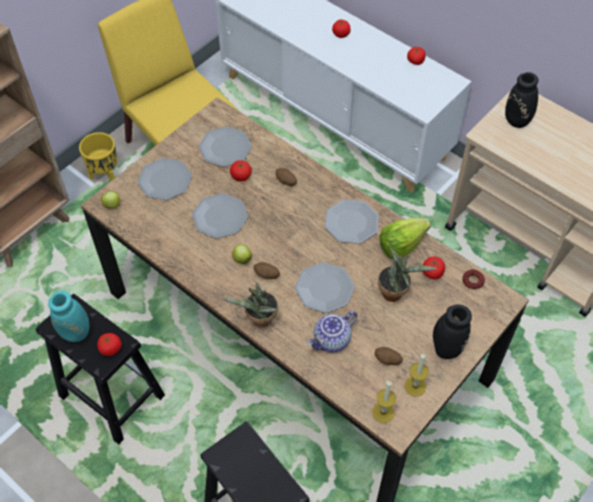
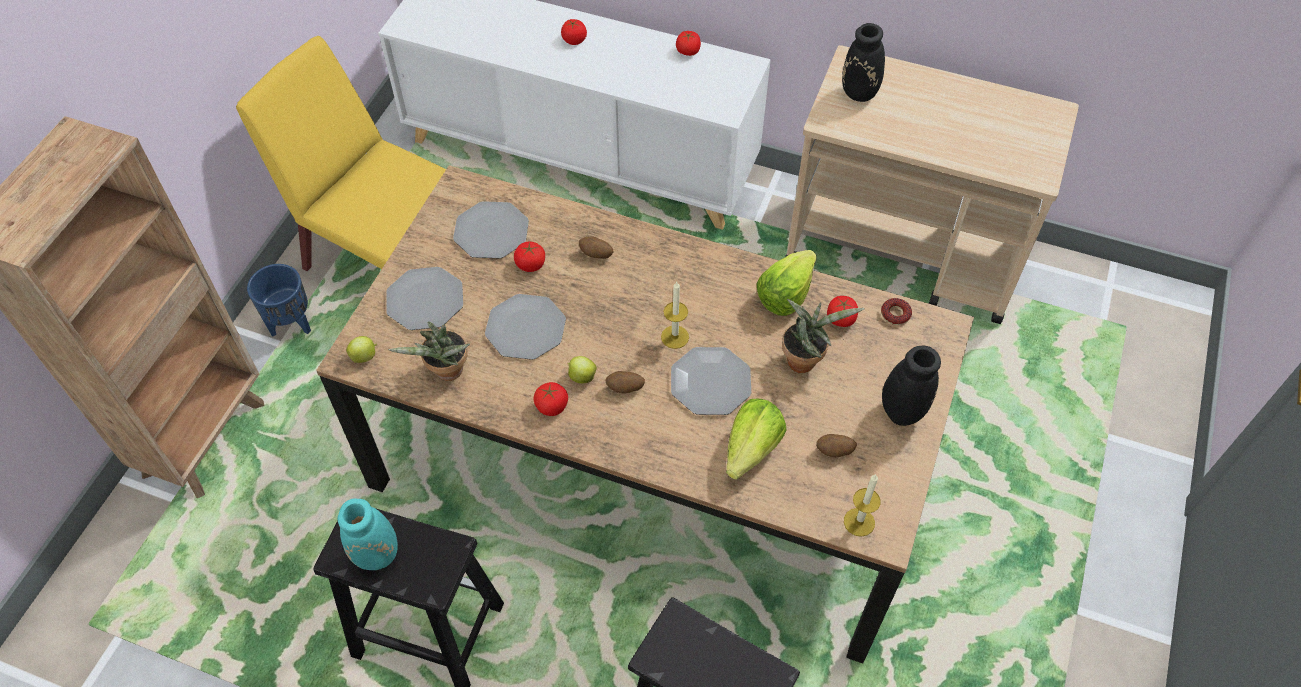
camera: 20 degrees left, 0 degrees up
(105, 175) = (292, 324): yellow planter -> blue planter
(111, 349) = (438, 561): tomato -> tomato (552, 406)
(259, 321) = (643, 454): potted plant -> potted plant (446, 373)
(332, 341) = (751, 449): teapot -> lettuce
(351, 222) = (707, 284): plate -> none
(415, 386) = (884, 474): candle -> candle (675, 337)

